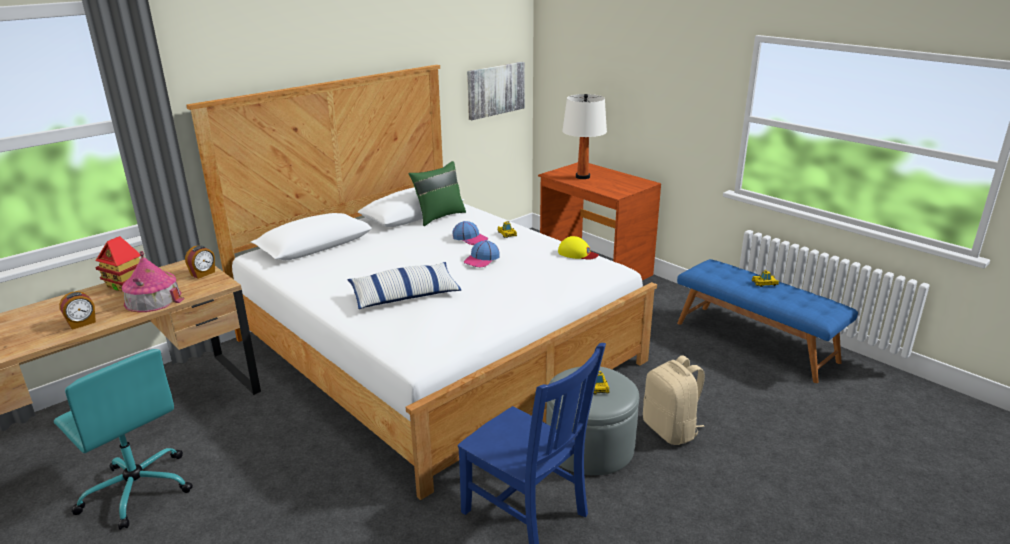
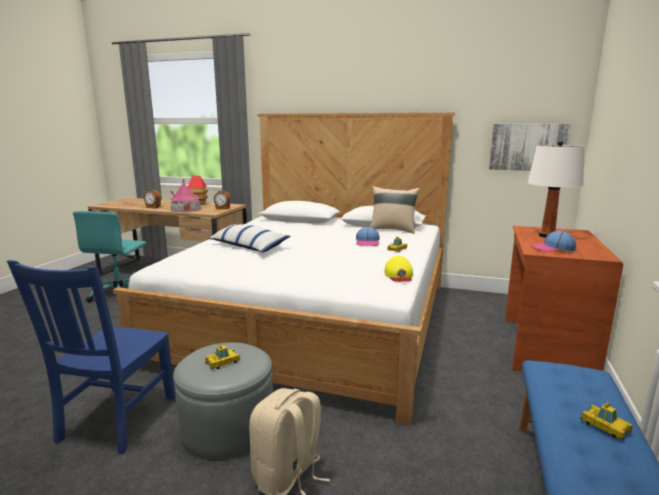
camera: 60 degrees right, 10 degrees down
(439, 216) = (392, 230): green pillow -> beige pillow
(482, 259) = (333, 251): cap -> cap (553, 248)

